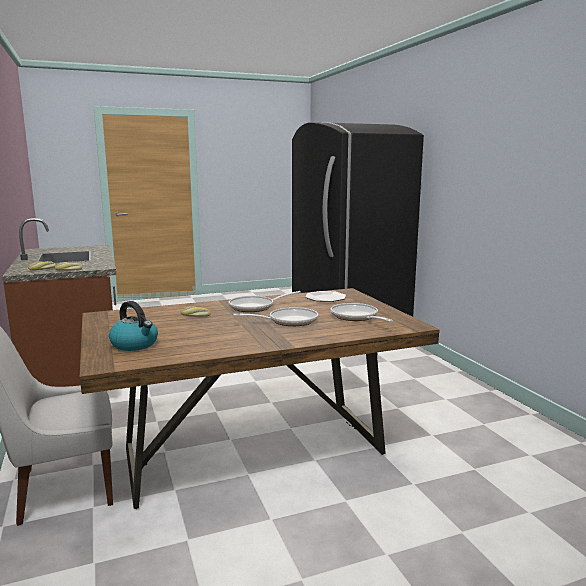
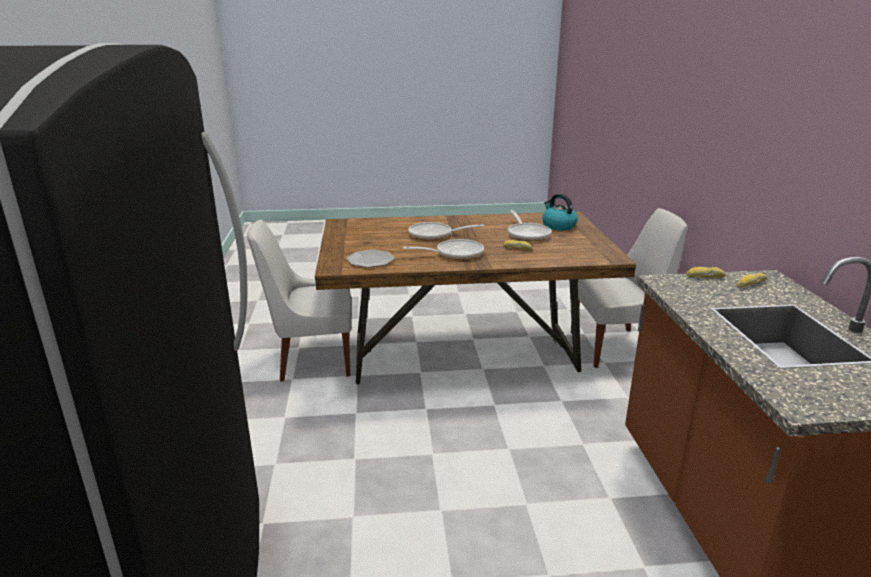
camera: 165 degrees left, 10 degrees up
(356, 317) = (372, 233): frying pan -> frying pan (527, 234)
(402, 425) = (312, 359): none -> white chair

